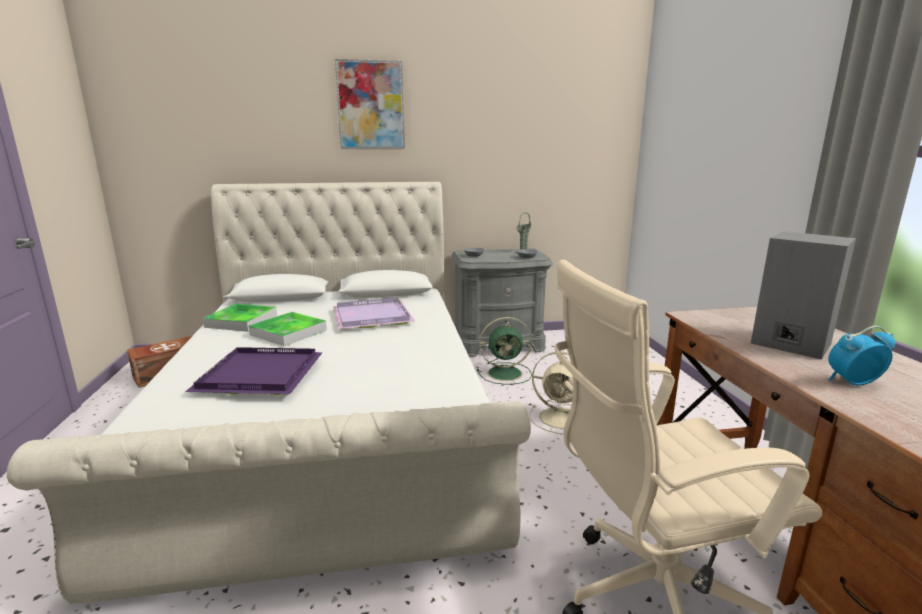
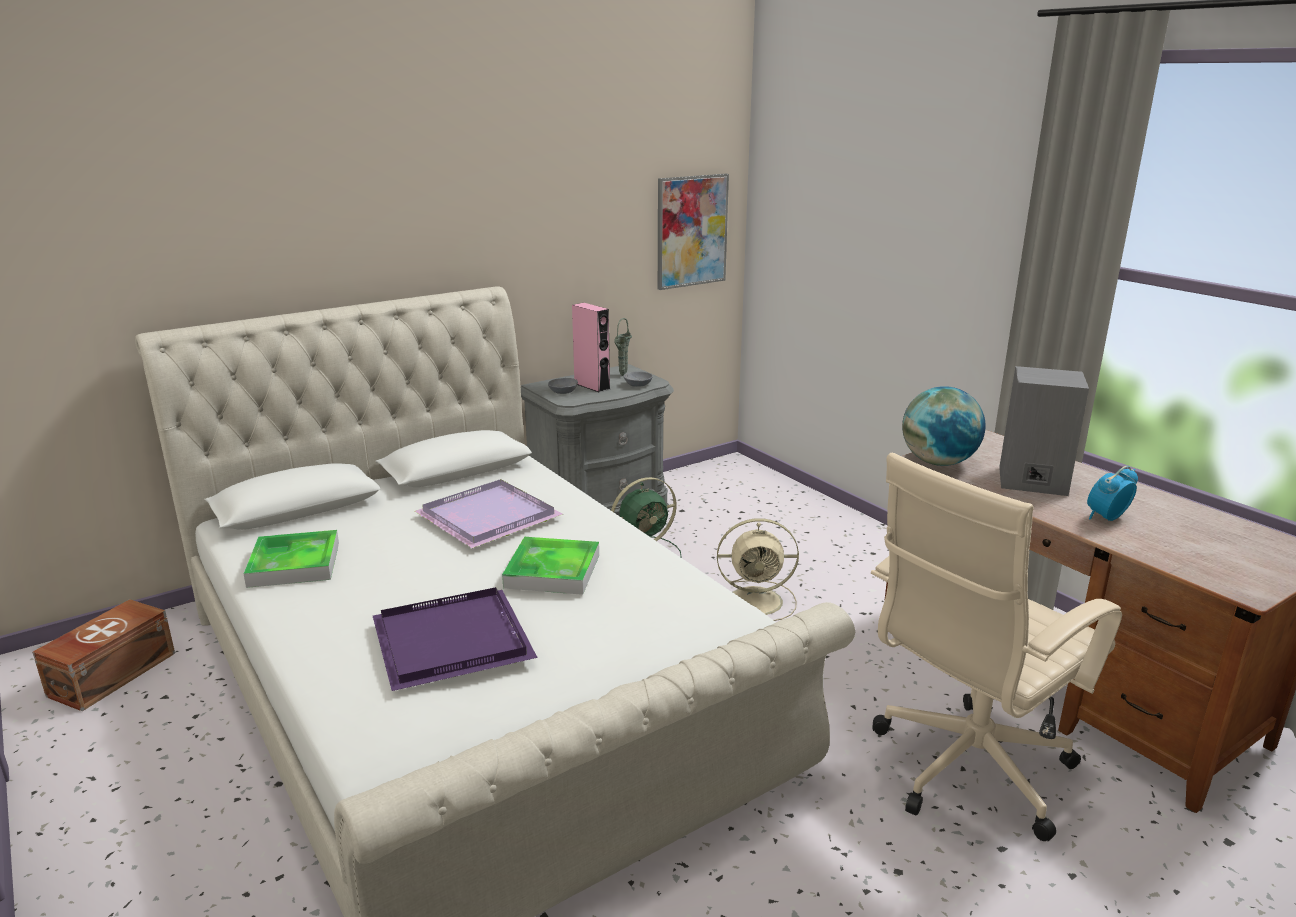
camera: 25 degrees left, 5 degrees up
(288, 332) = (399, 568): tray -> tray (552, 571)
(370, 105) = (387, 177): picture -> picture (691, 231)
(495, 255) = (592, 386): none -> pink speaker
(705, 319) = (938, 462): none -> globe

